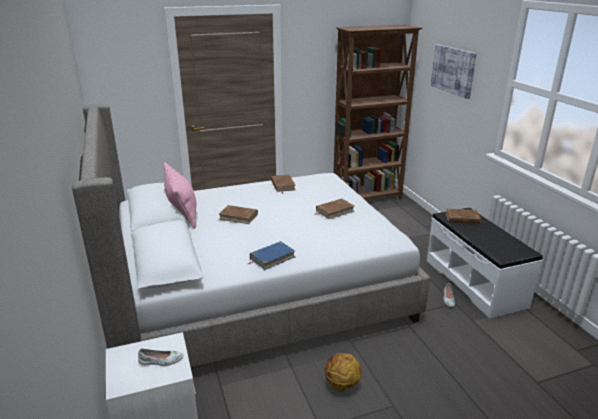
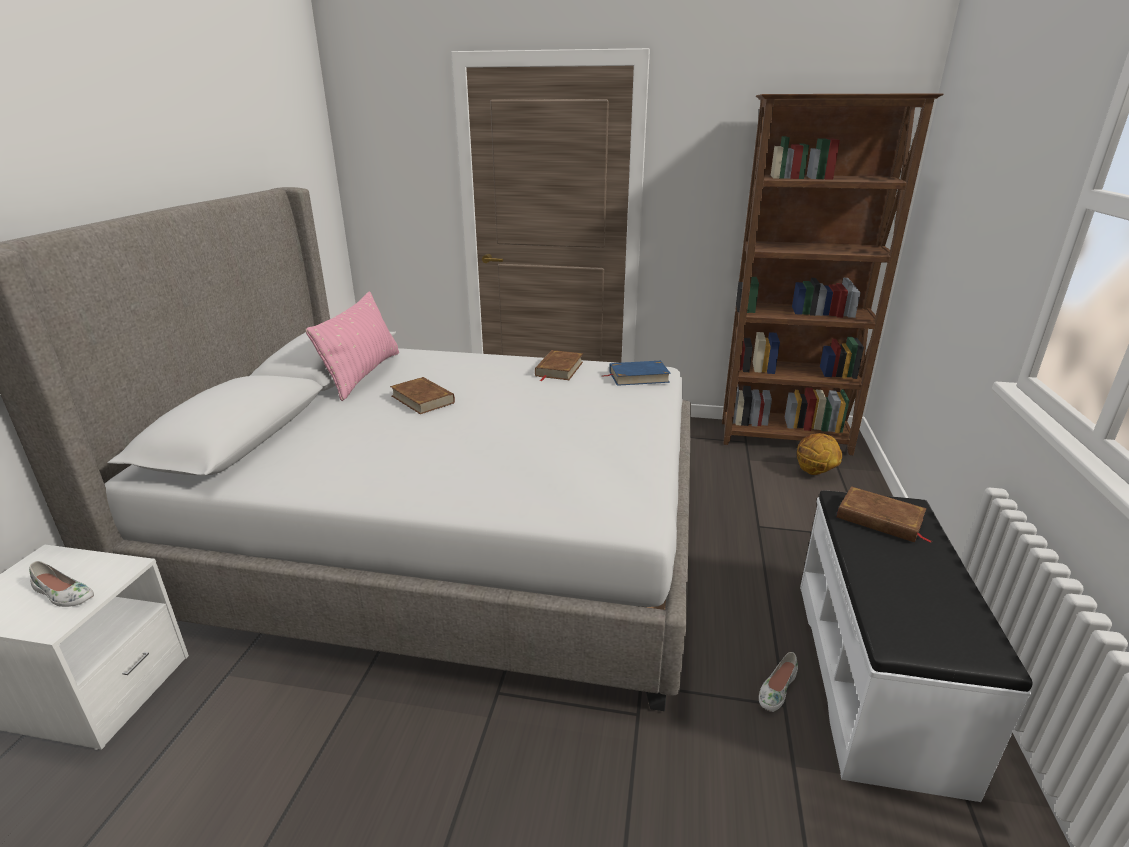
camera: 30 degrees right, 0 degrees up
(272, 258) = (371, 478): blue book -> blue book (638, 377)
(334, 211) = (583, 428): brown book -> none
(341, 385) = (390, 775): basketball -> basketball (814, 472)
(453, 70) = (982, 183): picture -> none

